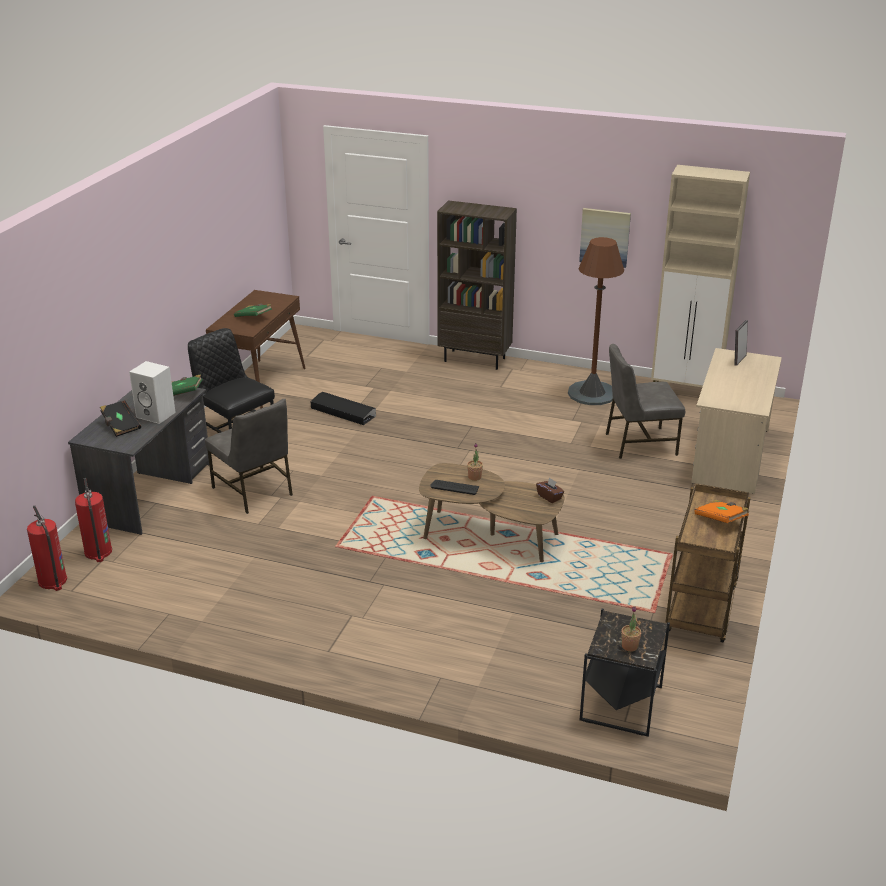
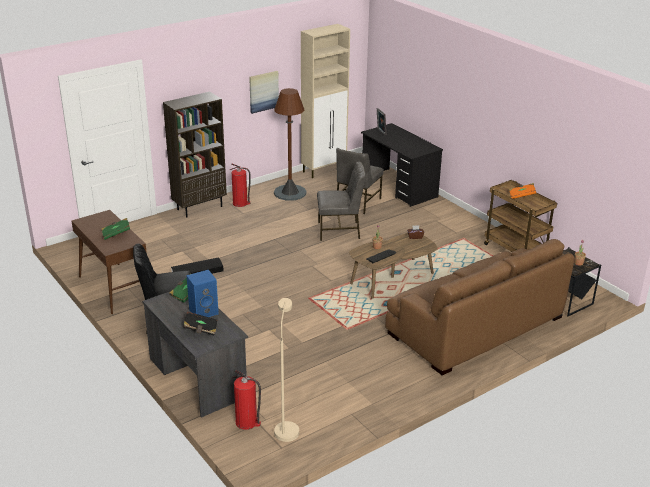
camera: 55 degrees left, 0 degrees up
(52, 581) = (260, 453): fire extinguisher -> fire extinguisher (240, 203)
(108, 580) = (286, 427): none -> beige floor lamp
(157, 415) = (204, 311): white speaker -> blue speaker
(253, 491) = (249, 337): grey chair -> grey chair (340, 231)
(456, 641) = (475, 325): none -> brown sofa
(730, 456) = (398, 187): beige desk -> black desk

